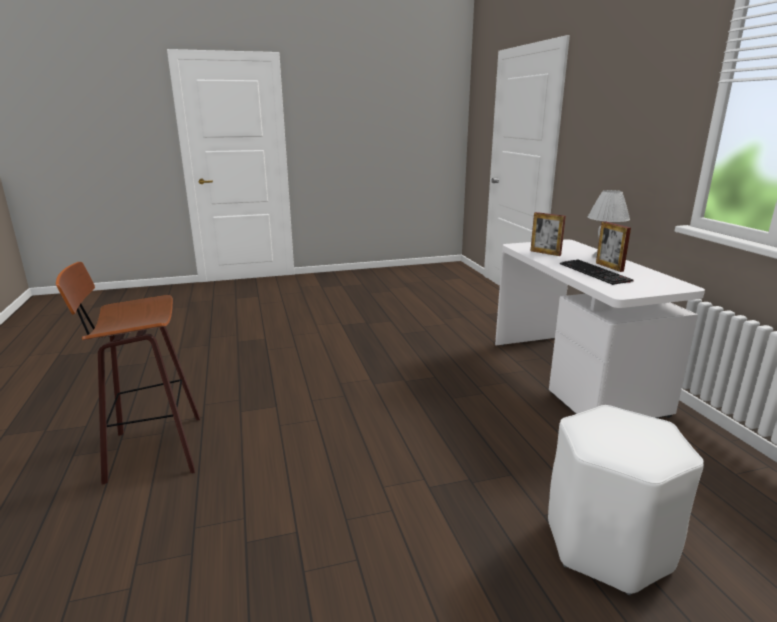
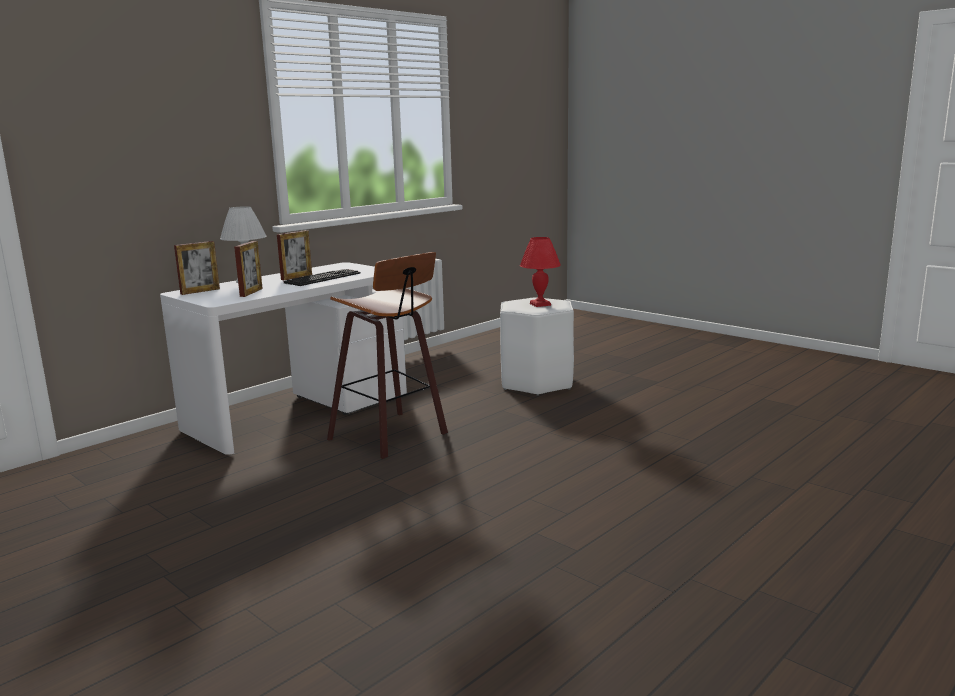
camera: 120 degrees left, 5 degrees down
(151, 450) = (721, 564): stool -> stool (393, 436)
(565, 245) = (200, 291): none -> picture frame
(620, 438) = (540, 304): none -> red table lamp

